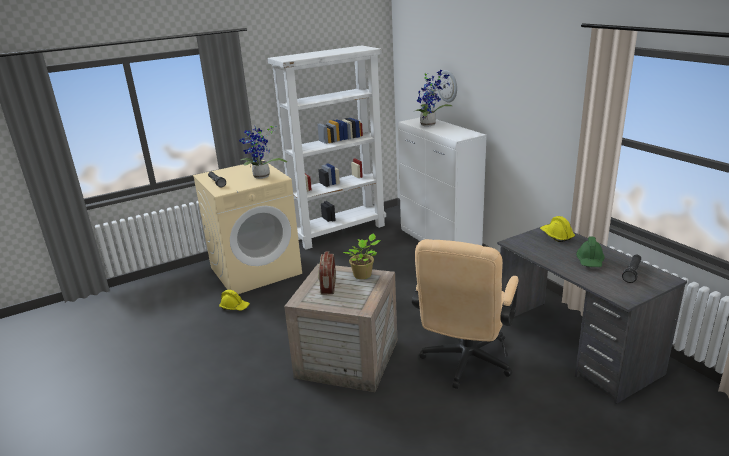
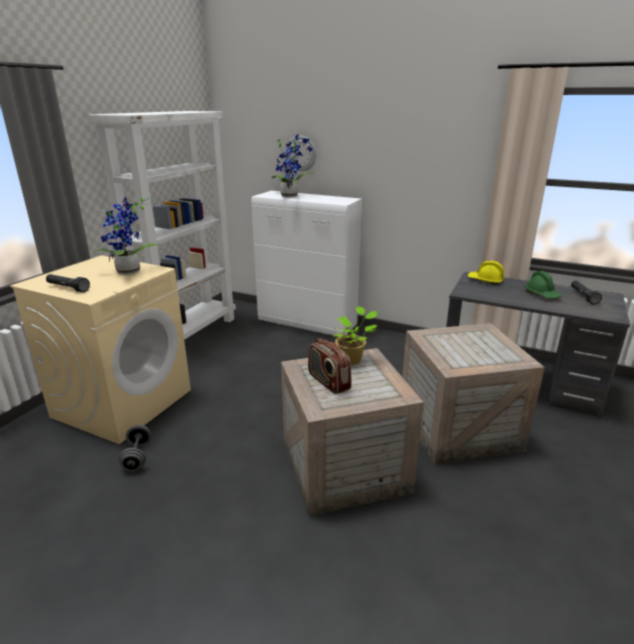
camera: 35 degrees left, 0 degrees up
(235, 307) = (137, 456): yellow hard hat -> grey dumbbell
(464, 363) = (457, 428): beige office chair -> crate

